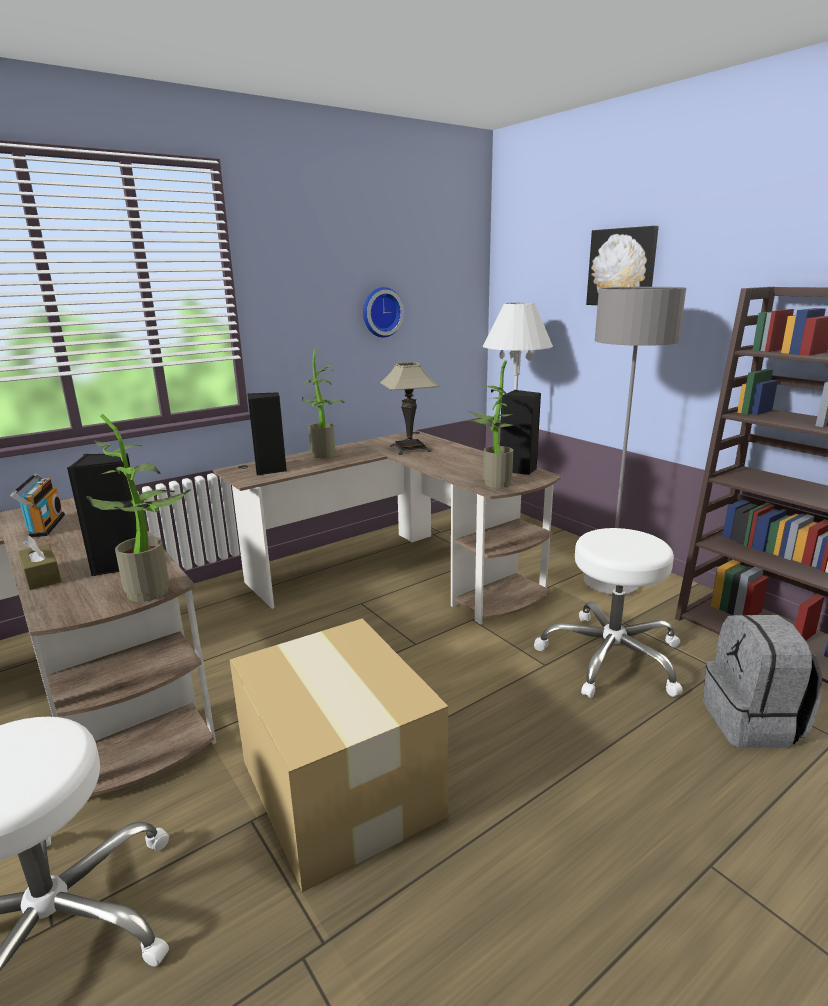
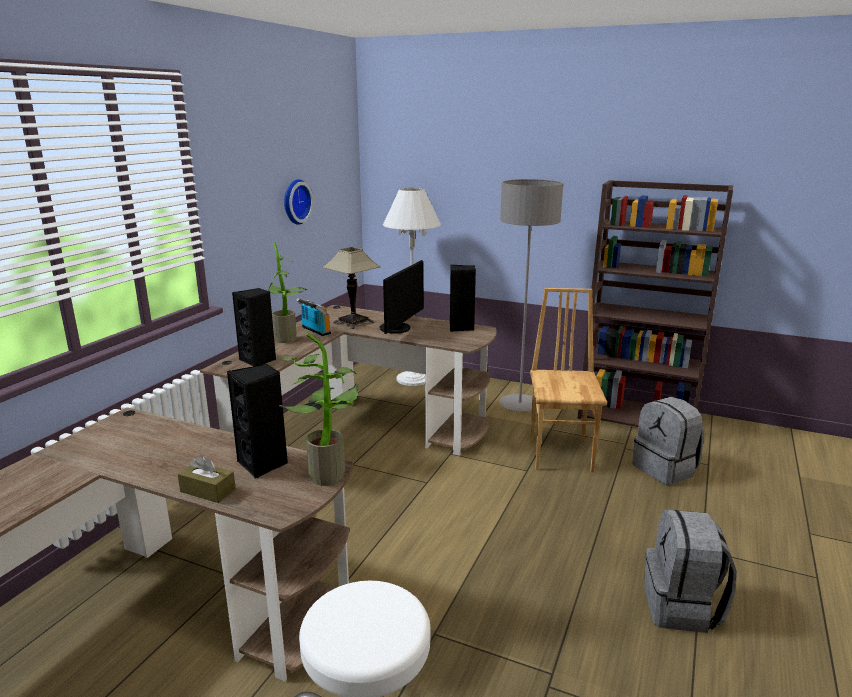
camera: 30 degrees left, 0 degrees up
(44, 526) = (120, 453): radio -> radio (314, 331)
(340, 790) = (474, 592): cardboard box -> none
(446, 461) = (398, 329): none -> monitor
(492, 483) = (458, 341): potted plant -> none
(593, 942) = (682, 607): none -> grey backpack
(611, 657) = (562, 454): white stool -> brown chair
(622, 267) = (492, 161): picture -> none

